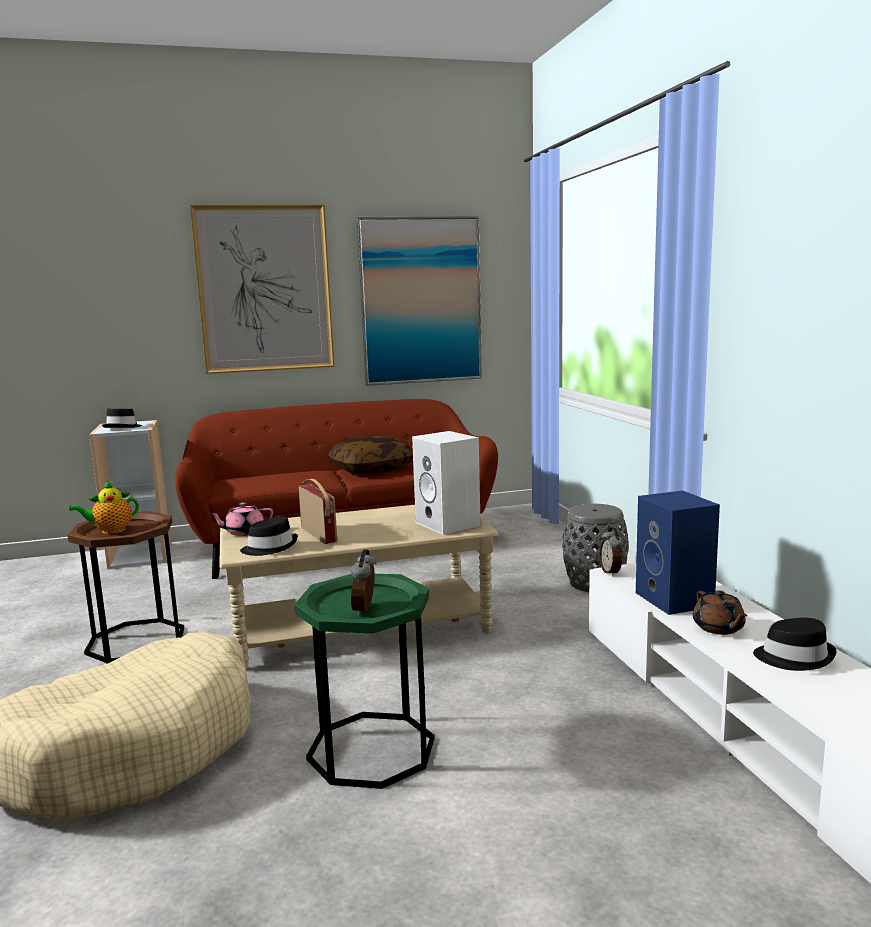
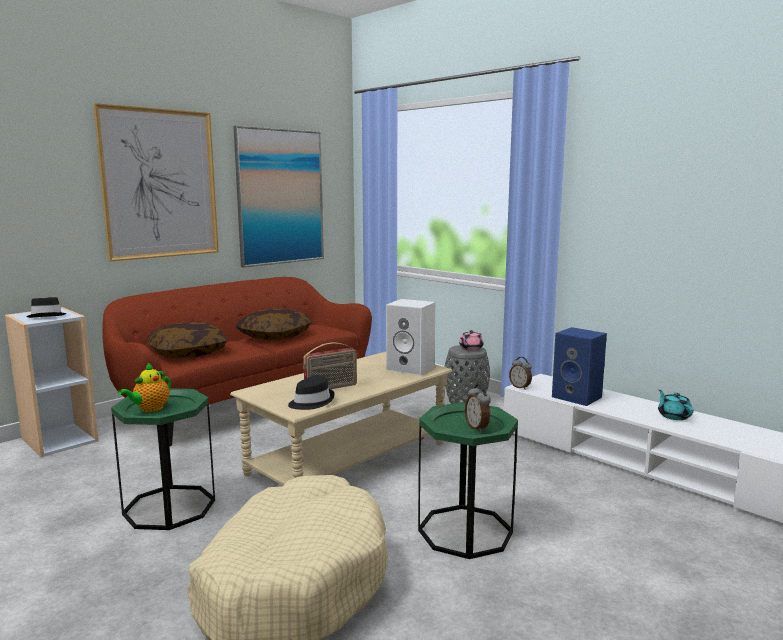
camera: 30 degrees left, 0 degrees up
(136, 640) = (169, 507): brown side table -> green side table
(244, 532) = (264, 394): pink teapot -> pink teapot (470, 348)
(258, 479) = (188, 353): none -> pillow
(319, 535) = (331, 387): radio -> radio turned 120 degrees clockwise
(718, 628) = (620, 408): brown teapot -> none
(794, 657) = (674, 416): black hat -> turquoise teapot

